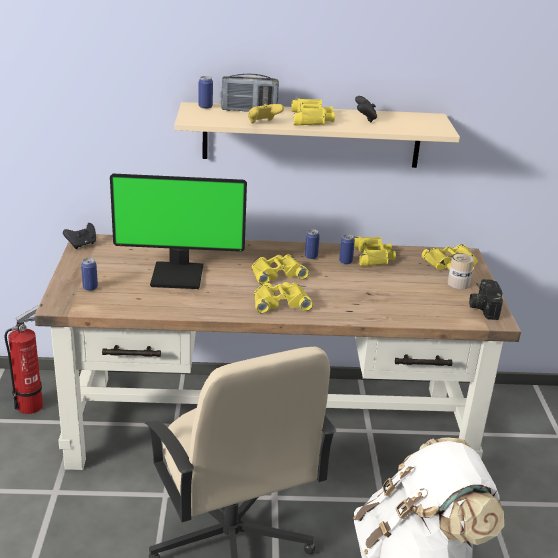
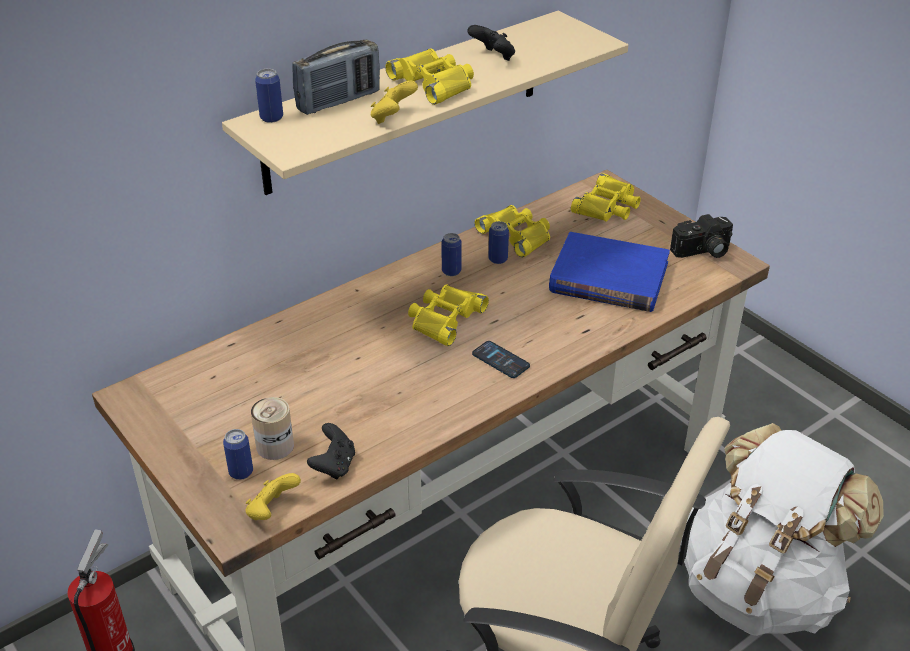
camera: 35 degrees left, 10 degrees up
(82, 245) = (134, 406): black game controller -> black game controller (334, 465)
(82, 307) = (272, 511): none -> yellow game controller
(178, 275) = (330, 385): monitor -> none
(280, 302) = (500, 360): yellow binoculars -> phone
(400, 294) = (608, 278): none -> blue book
(458, 283) = (645, 231): can -> can (275, 446)
(482, 307) = (702, 251): camera -> camera turned 75 degrees counterclockwise

